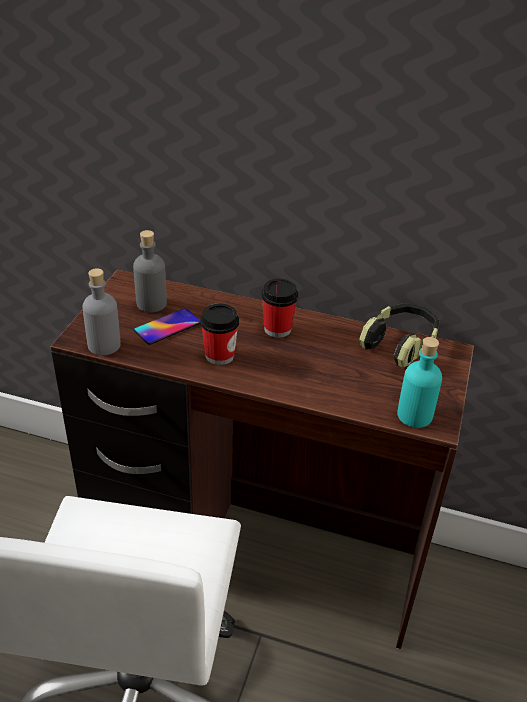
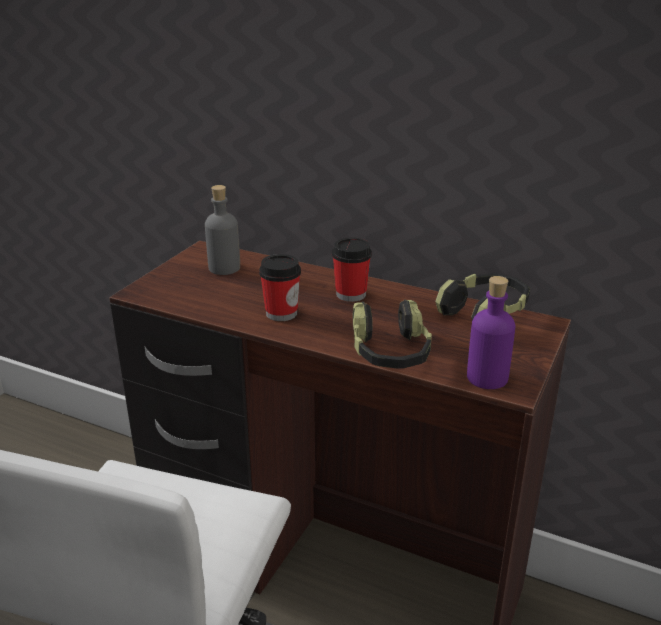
camera: 10 degrees right, 10 degrees down
(104, 345) = (163, 298): grey bottle -> none
(167, 327) = (234, 287): phone -> none
(327, 395) = (390, 353): none -> headphones
(414, 415) = (487, 378): turquoise bottle -> purple bottle

